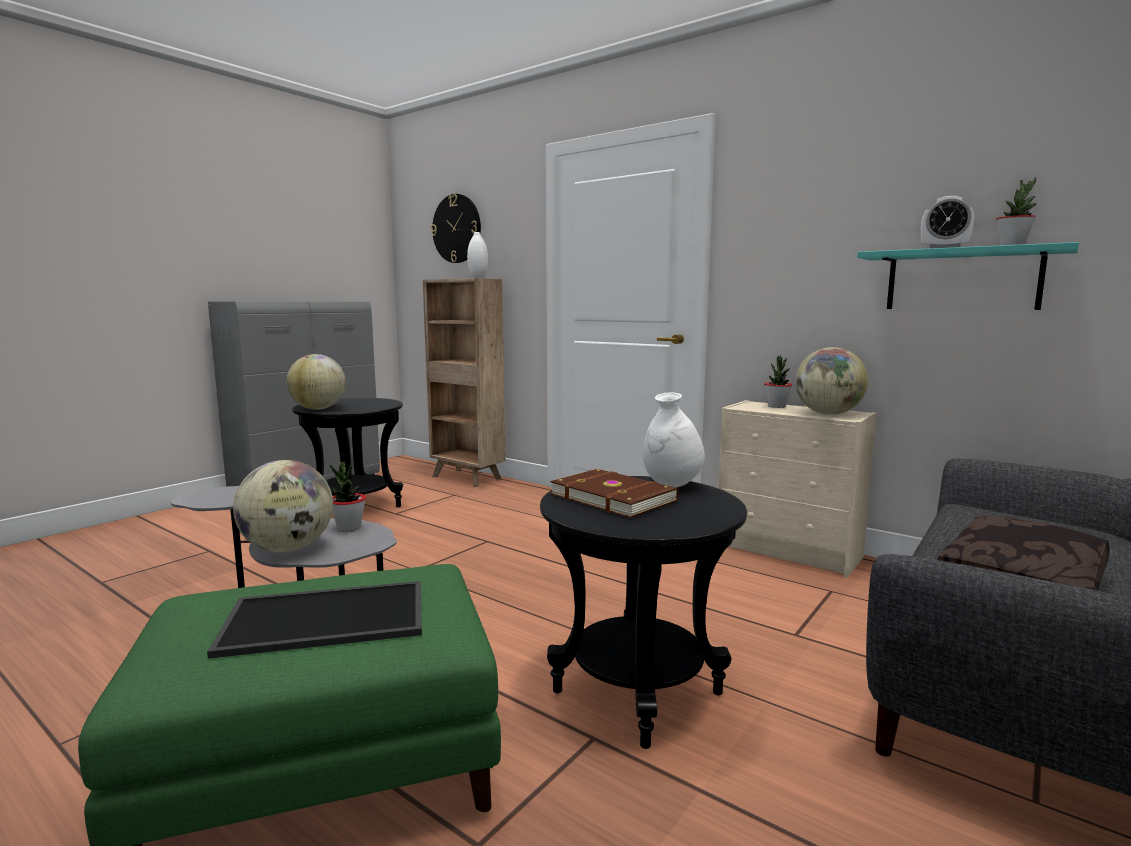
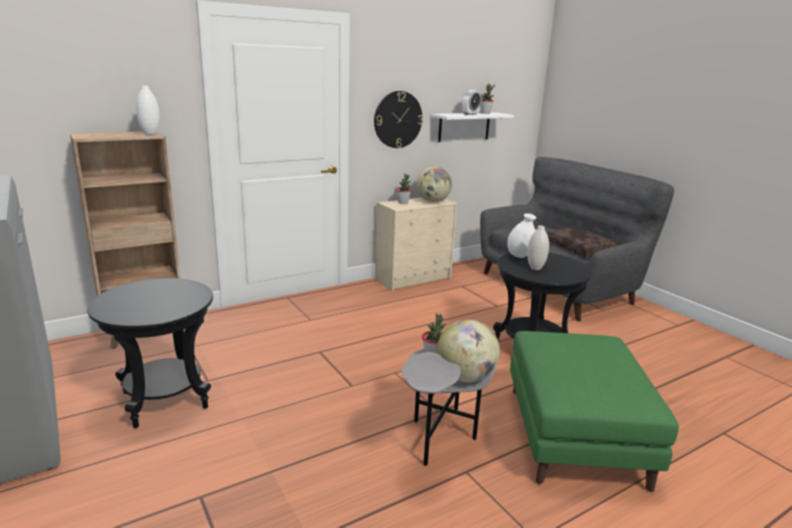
camera: 70 degrees left, 10 degrees up
(318, 409) = (159, 313): globe -> none
(323, 620) = (596, 361): tray -> none
(457, 229) = (64, 71): wall clock -> wall clock (398, 119)
(614, 497) = (535, 268): brown book -> white vase
(962, 280) = (464, 126): turquoise shelf -> white shelf

